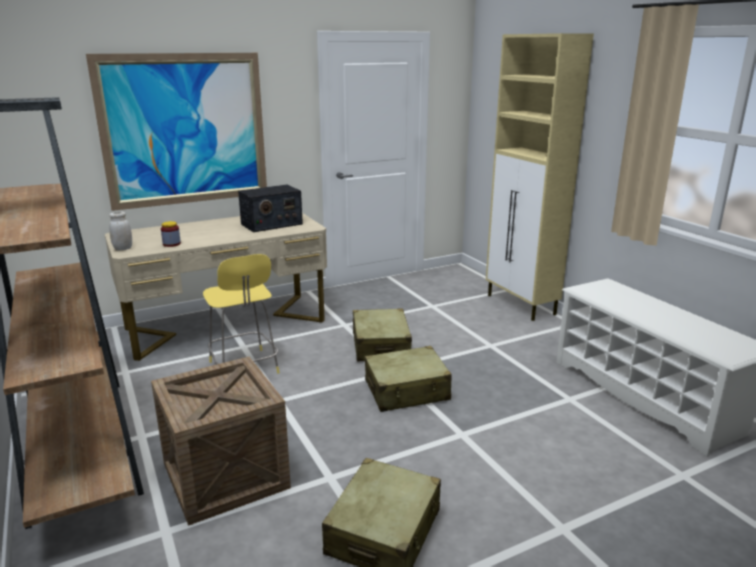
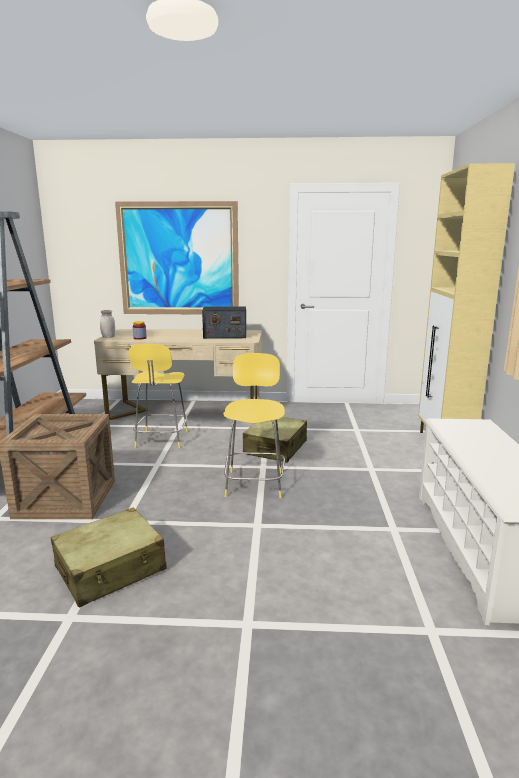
camera: 30 degrees right, 5 degrees down
(407, 391) = (255, 483): beige suitcase -> yellow stool

